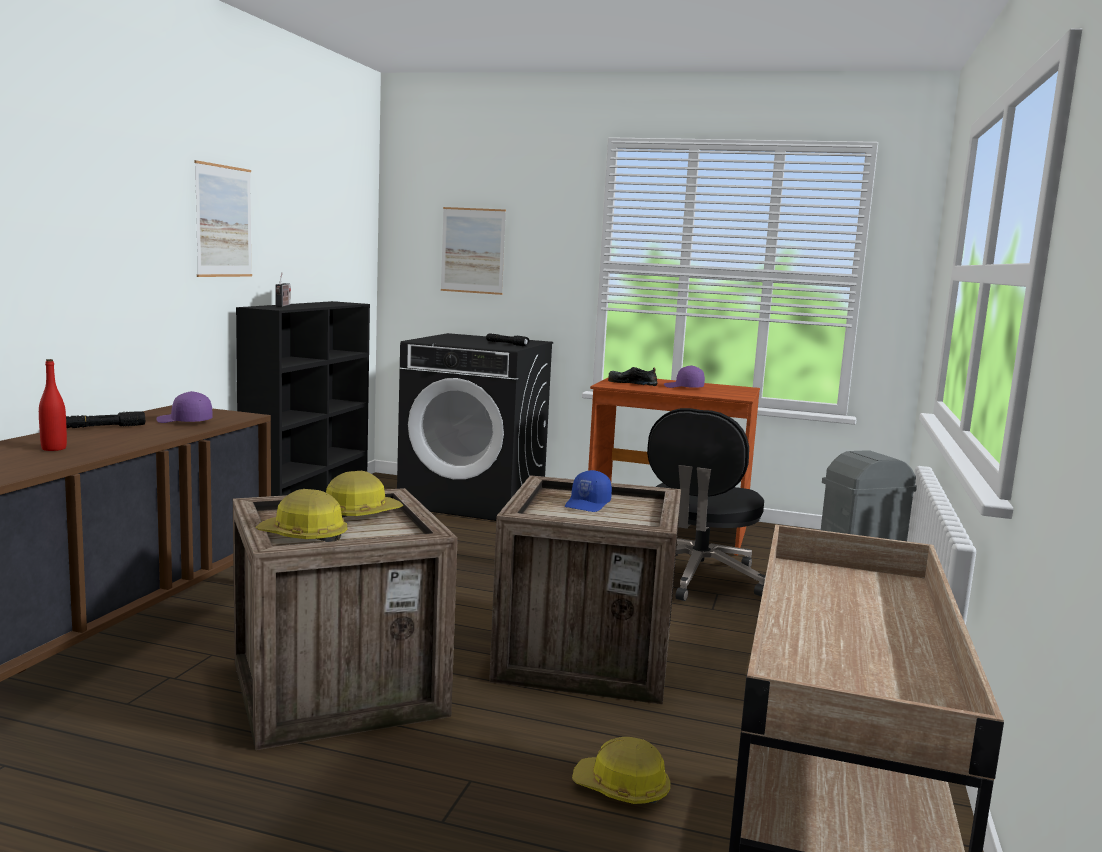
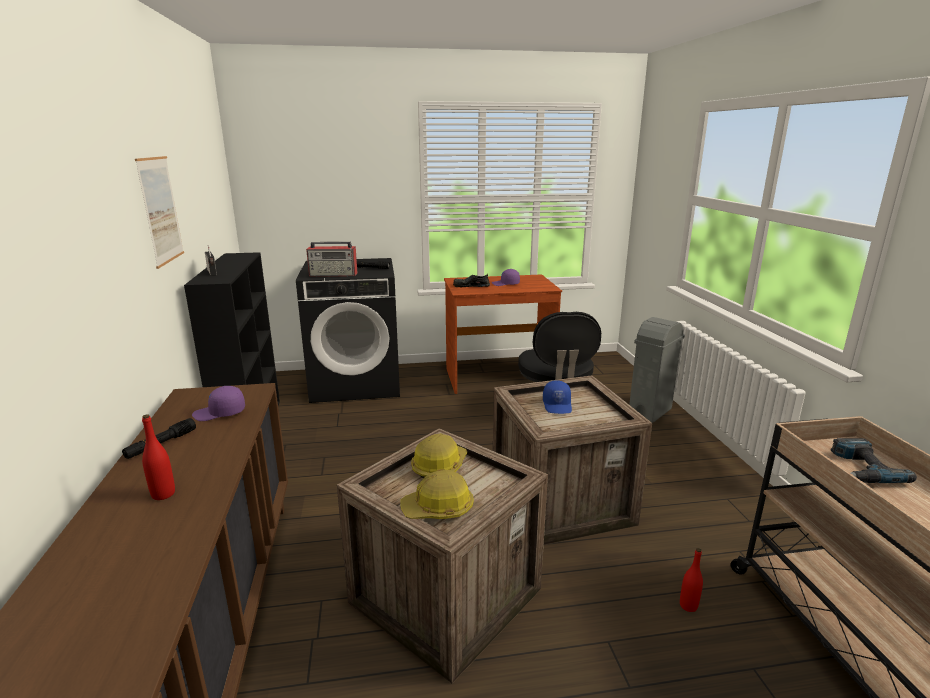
camera: 25 degrees left, 10 degrees up
(451, 342) = (334, 274): none -> radio
(473, 250) = (318, 194): picture -> none
(622, 788) = (688, 606): hard hat -> red bottle
(851, 596) = (860, 468): none -> power drill

